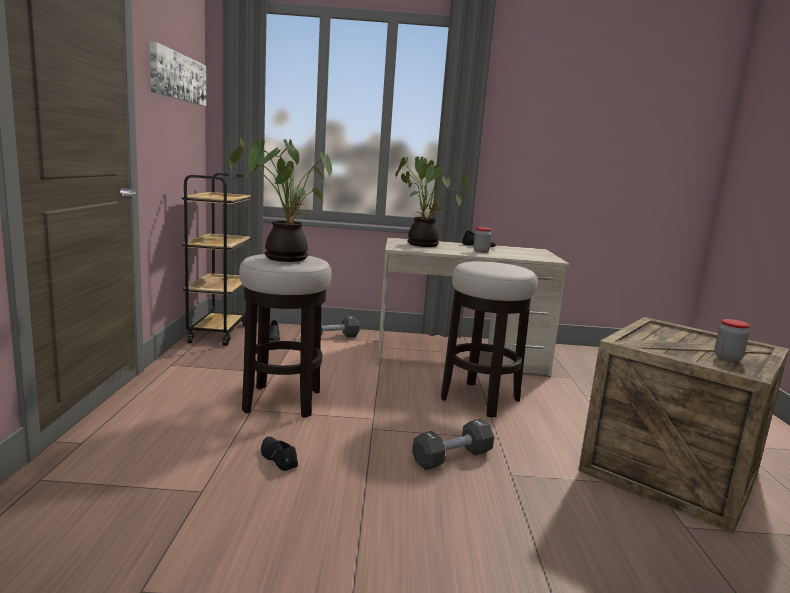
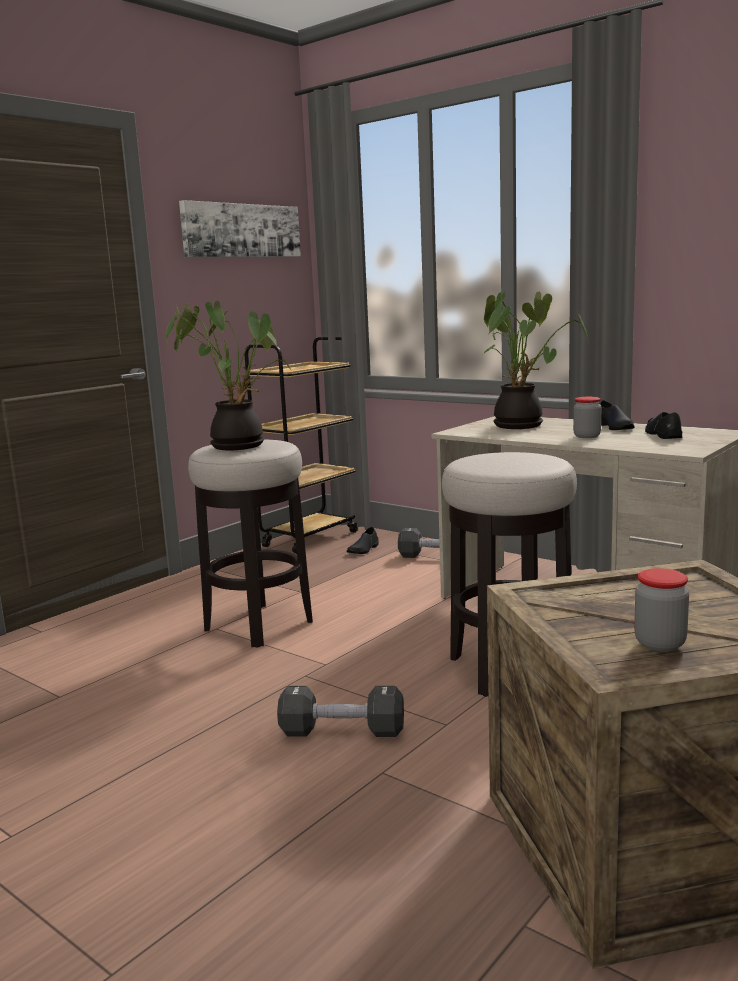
camera: 40 degrees right, 0 degrees up
(278, 458) = (164, 683): black shoe -> black shoe (662, 434)

